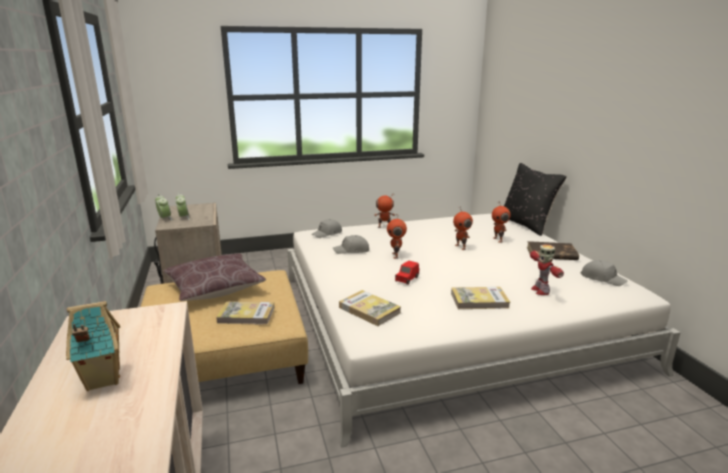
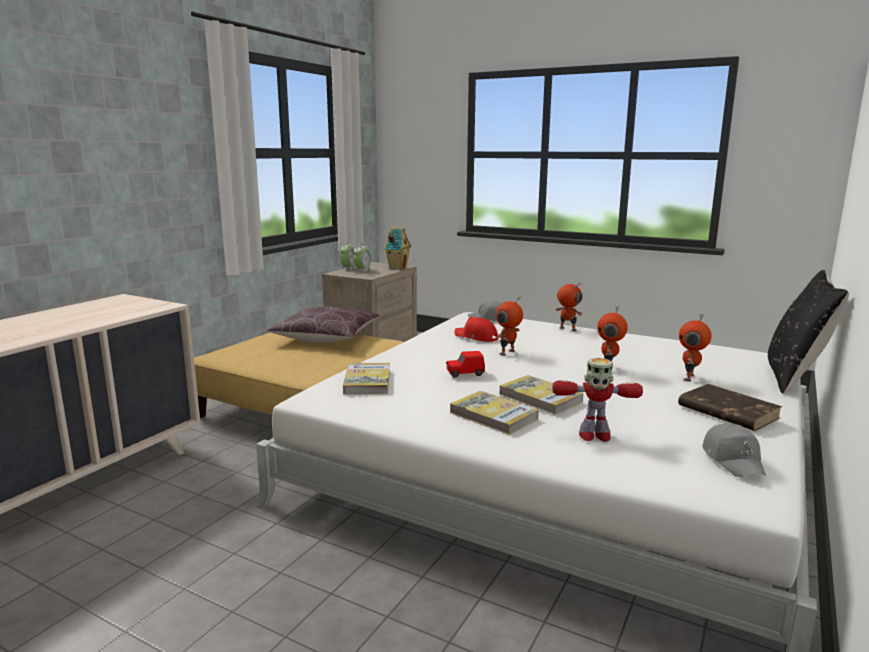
camera: 45 degrees right, 5 degrees down
(102, 379) = (49, 322): toy house -> toy house (397, 267)
(246, 315) = (302, 361): book -> book (540, 398)
(352, 250) = (476, 337): grey cap -> red cap
(540, 290) = (593, 435): toy robot -> toy robot turned 120 degrees counterclockwise

